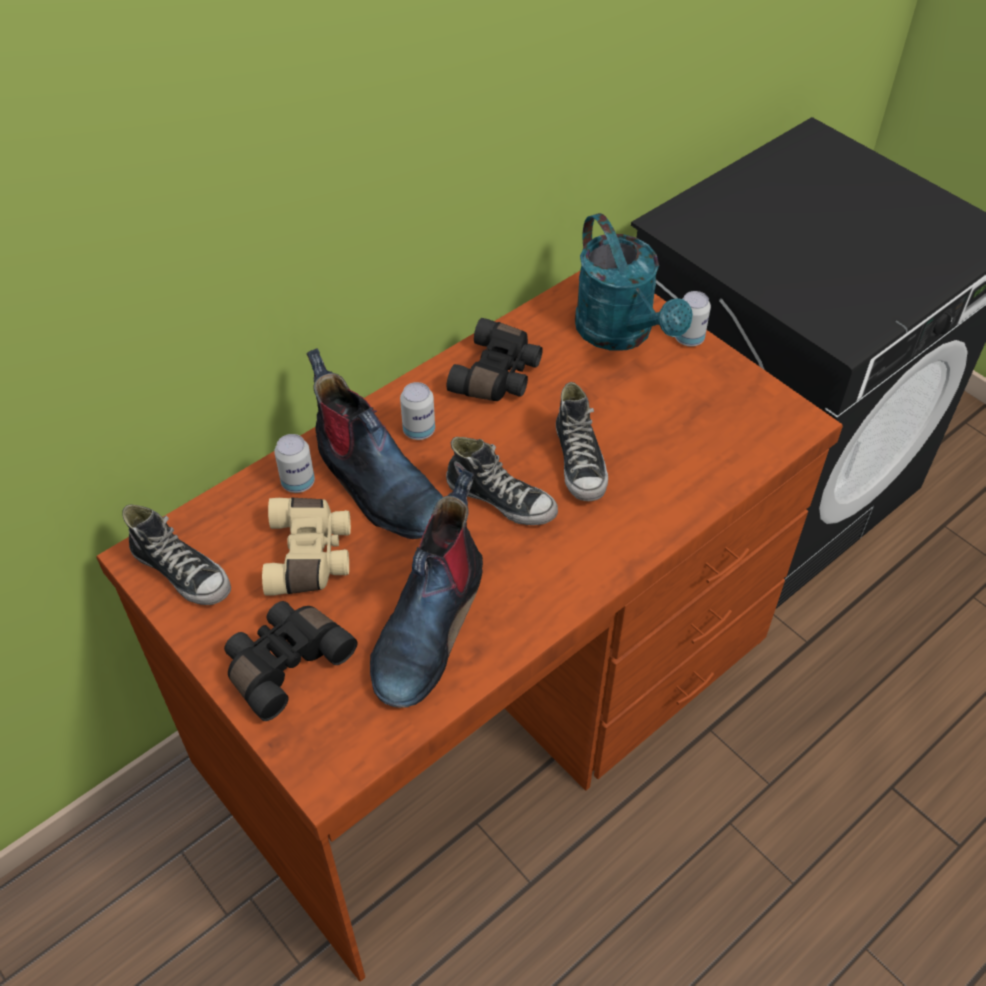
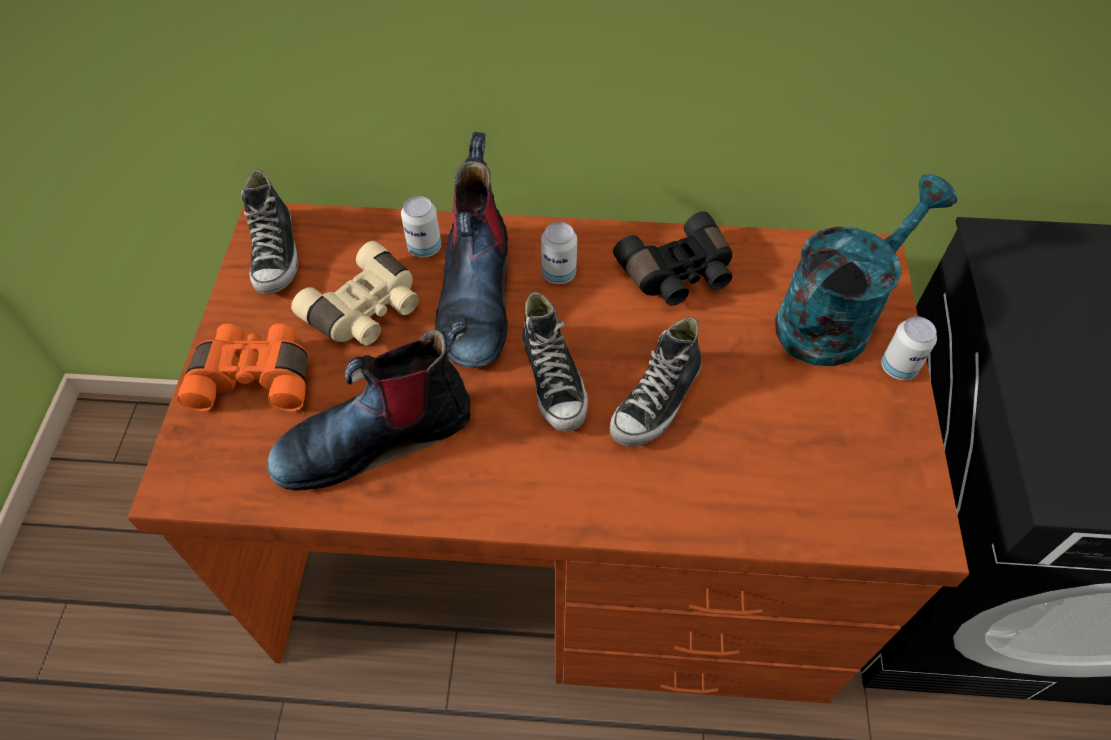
camera: 45 degrees right, 5 degrees up
(285, 662) = (255, 376): black binoculars -> orange binoculars
(621, 334) = (834, 316): turquoise watering can -> turquoise watering can turned 150 degrees counterclockwise

